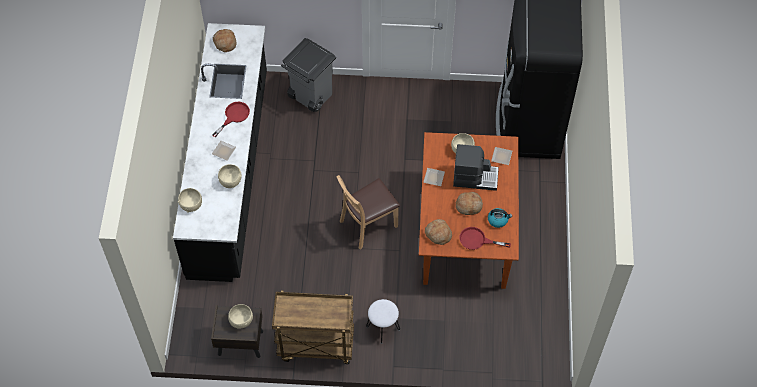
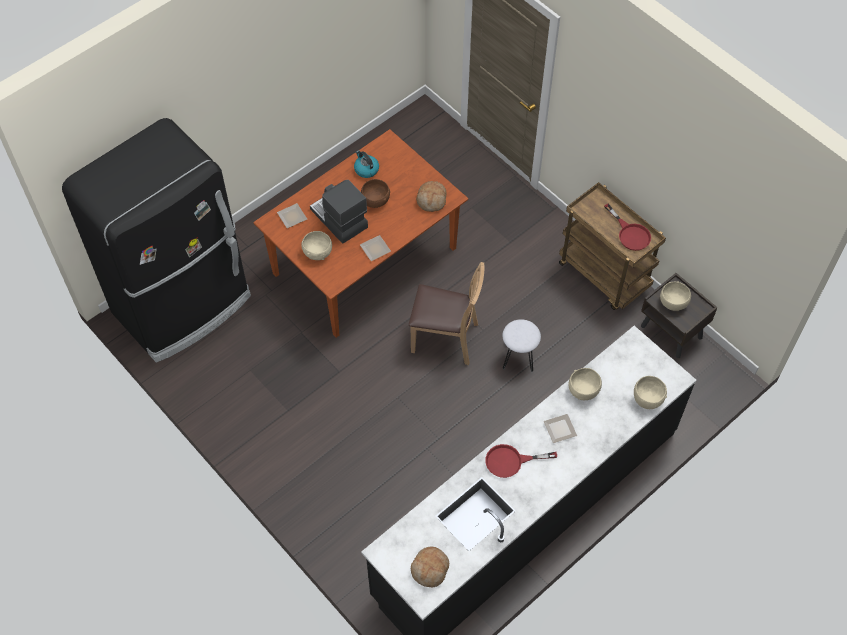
camera: 135 degrees left, 0 degrees up
(310, 96) = (352, 528): grey trash can -> none
(382, 328) = (530, 243): white stool -> white stool (519, 357)
(469, 205) = (375, 200): bread -> brown bowl
(477, 240) = (404, 168): red frying pan -> red frying pan (630, 234)

